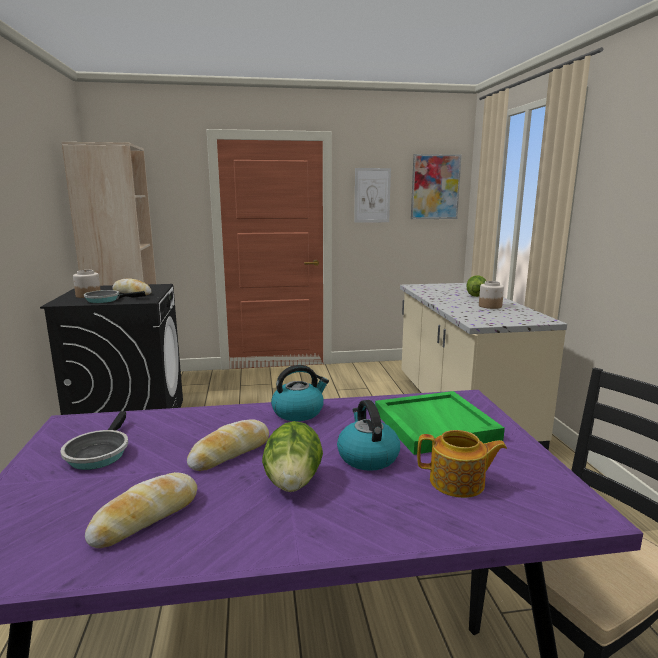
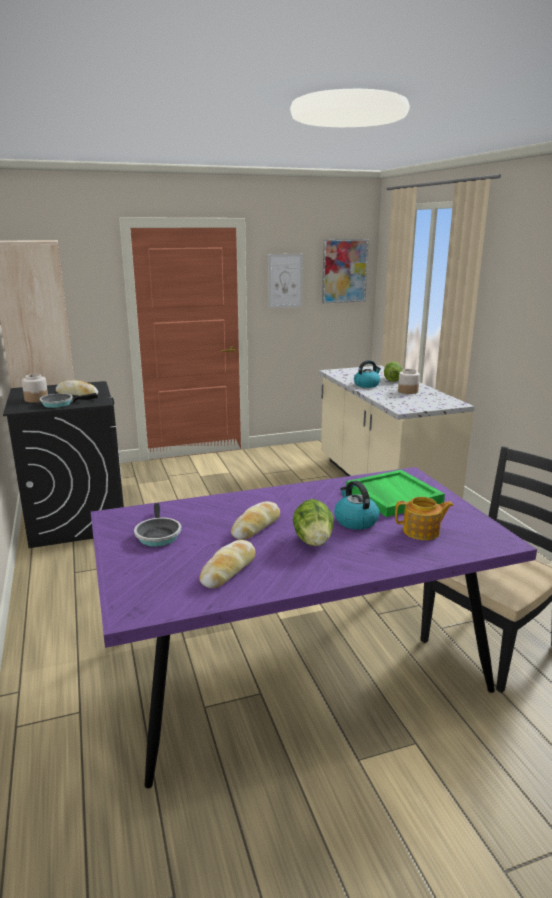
camera: 10 degrees left, 5 degrees up
(298, 412) = (288, 494): kettle -> kettle (367, 385)

